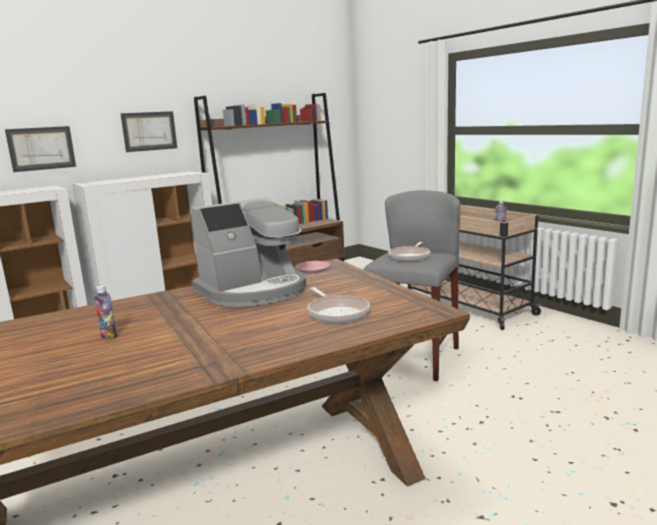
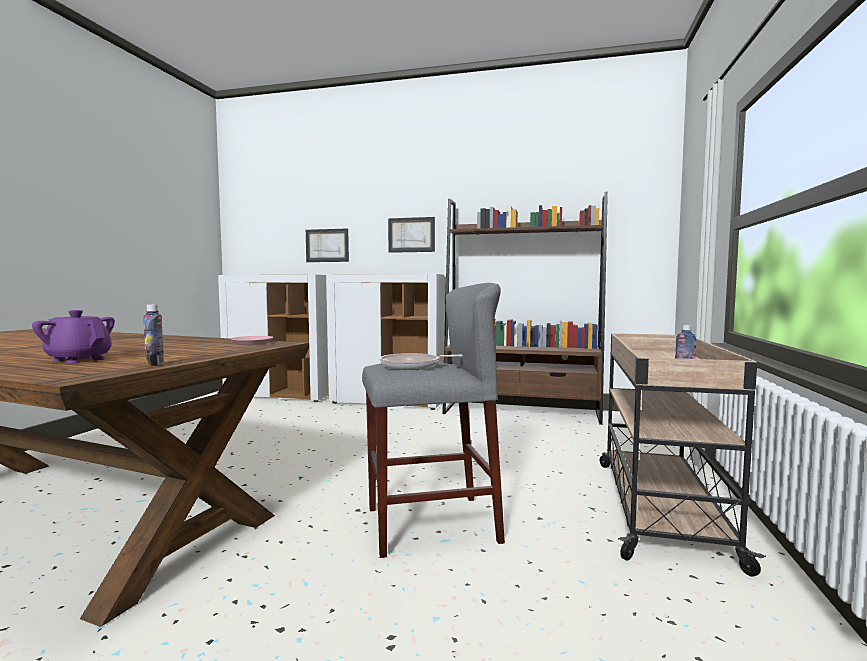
camera: 50 degrees right, 10 degrees down
(108, 336) = (28, 340): bottle -> bottle (155, 364)
(254, 290) = (164, 342): coffee machine -> none
(337, 312) = (78, 360): frying pan -> purple teapot

